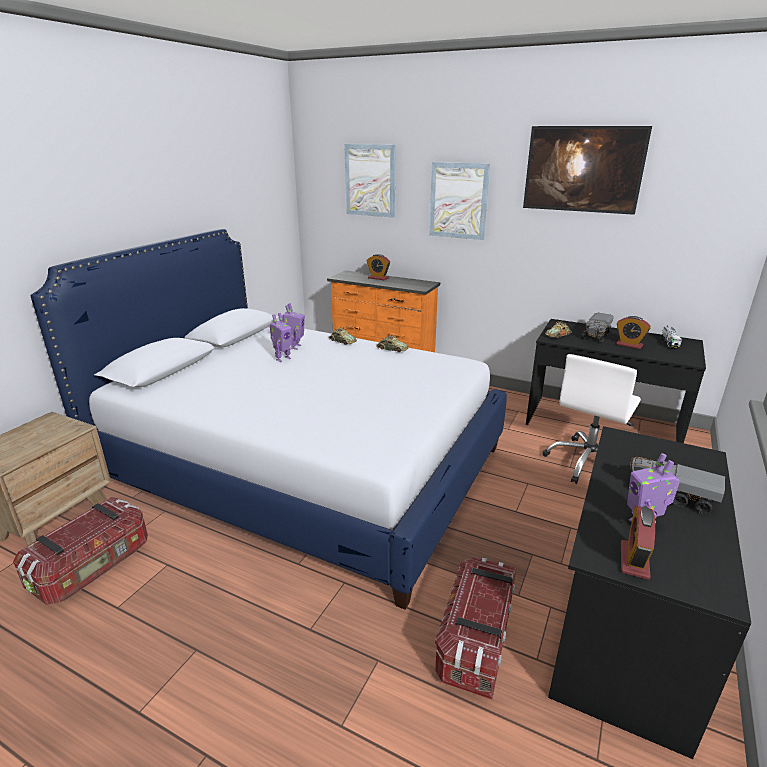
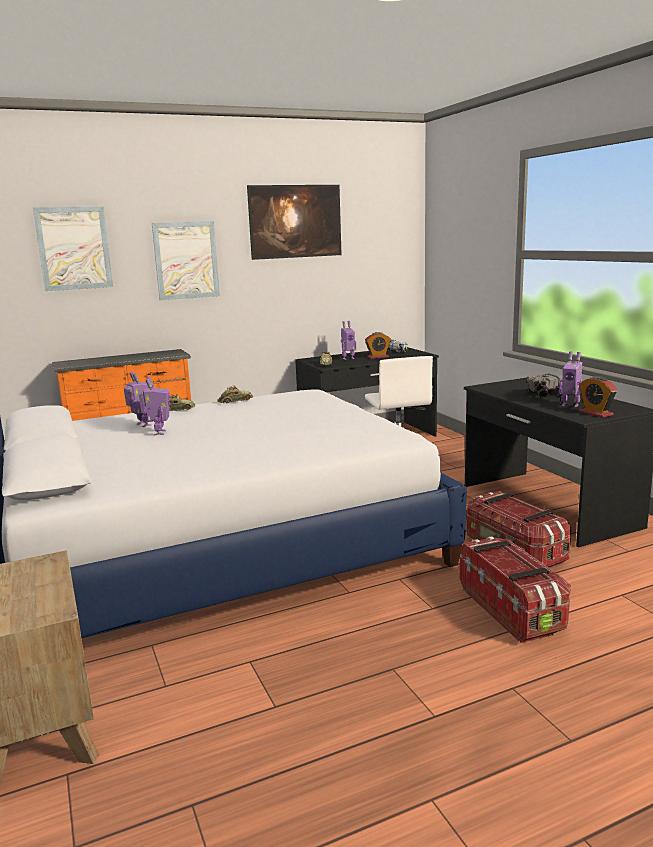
camera: 50 degrees left, 10 degrees down
(93, 567) = (180, 713): storage box -> storage box (511, 609)
(378, 278) = (112, 358): alarm clock -> none
(596, 335) = (348, 358): toy truck -> toy robot

